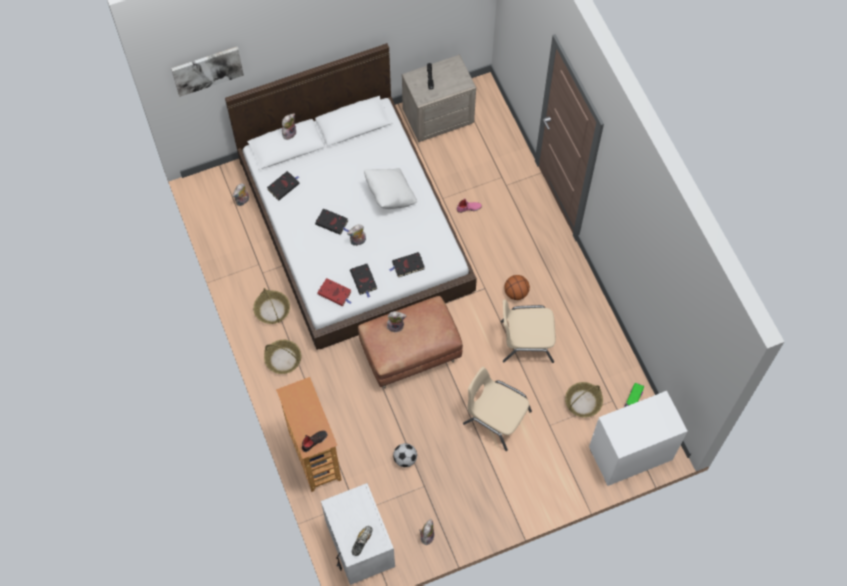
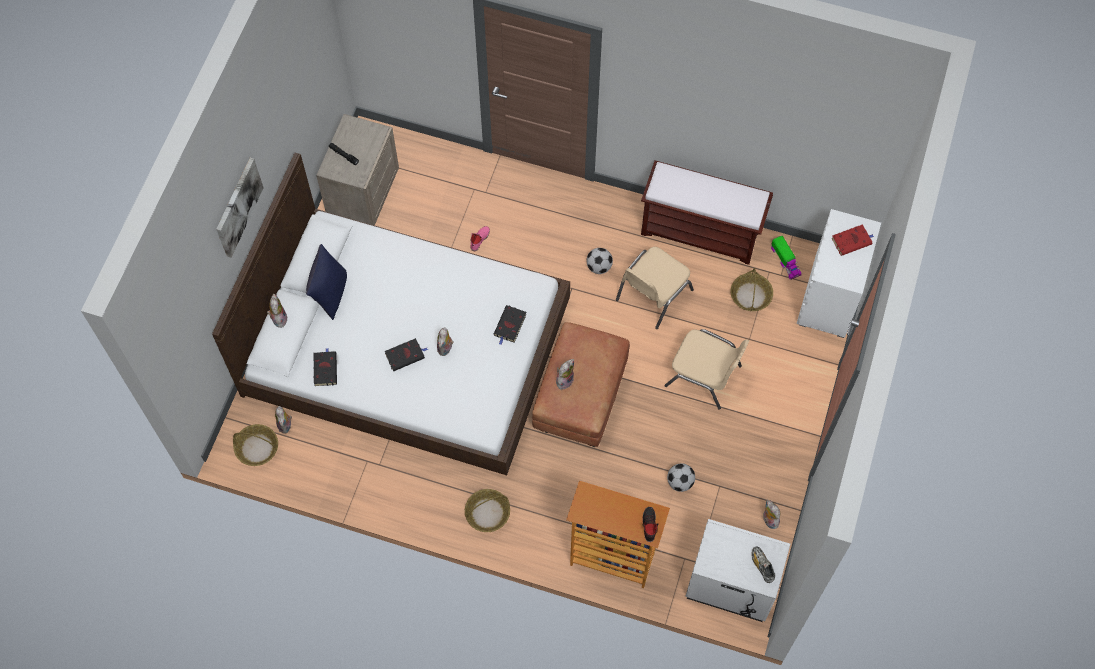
camera: 50 degrees left, 0 degrees up
(207, 70) = (189, 316): picture -> picture (238, 207)
(272, 310) = (427, 485): basket -> basket (257, 448)
(335, 293) = (482, 408): red book -> red book (852, 241)
(336, 149) = (330, 294): none -> blue pillow
(364, 281) = (491, 373): black book -> none
(390, 196) = (424, 286): white pillow -> none
(496, 417) = (704, 376): beige chair -> beige chair turned 135 degrees counterclockwise
(516, 292) = (599, 266): basketball -> football
(602, 335) = (701, 232): none -> brown bench

